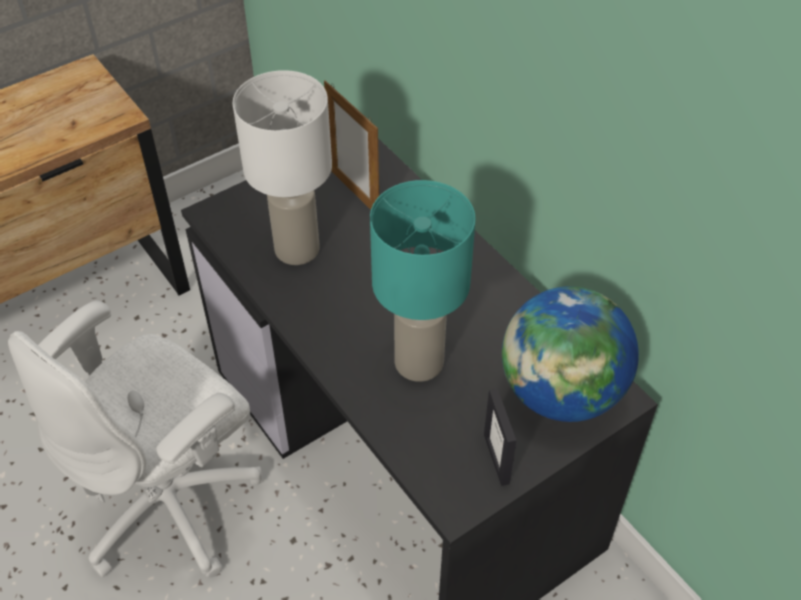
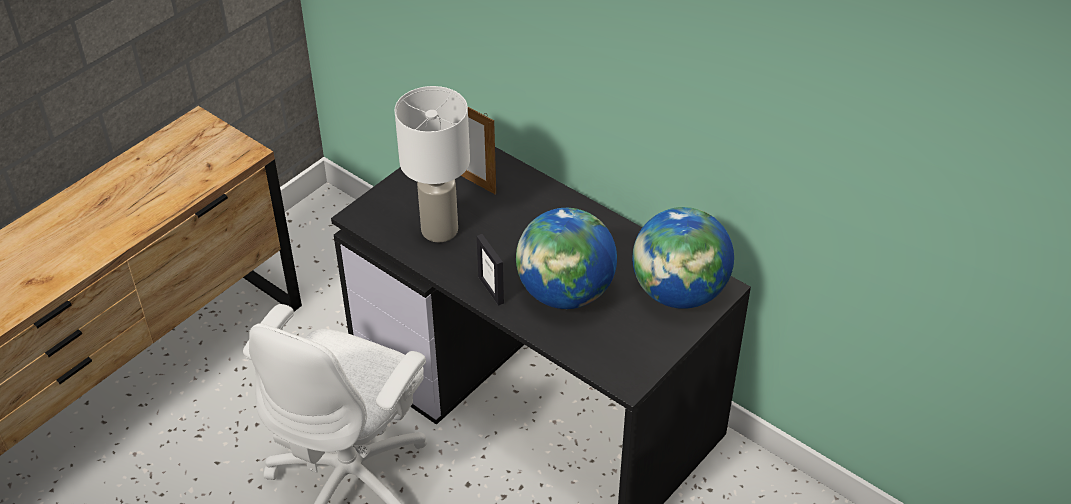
camera: 15 degrees left, 5 degrees down
(417, 363) = (565, 293): turquoise table lamp -> globe
(497, 459) = (647, 346): picture frame -> picture frame (491, 290)

